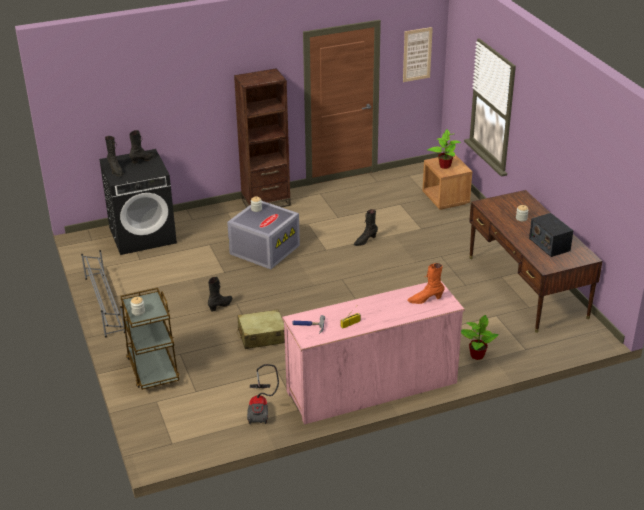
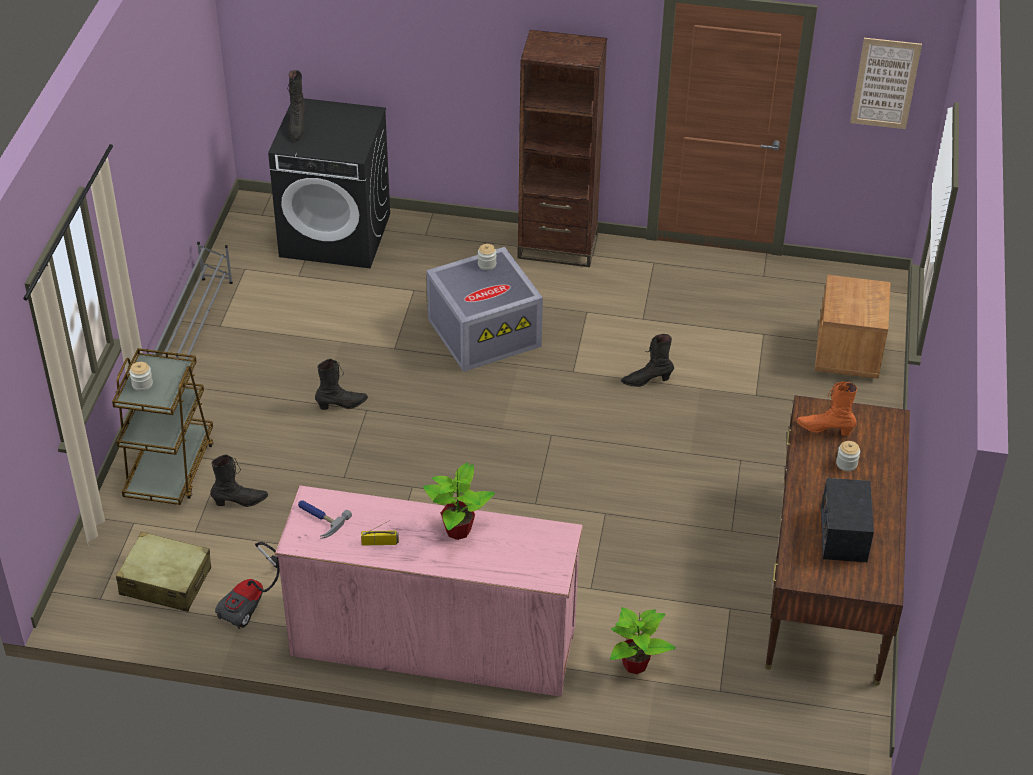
camera: 30 degrees right, 10 degrees up
(143, 160) = (350, 123): black boot -> black boot (240, 501)
(262, 336) = (355, 482): beige suitcase -> beige suitcase (165, 581)
(425, 300) = (525, 551): orange boot -> orange boot (825, 429)
(444, 166) = (850, 300): potted plant -> potted plant (458, 529)

